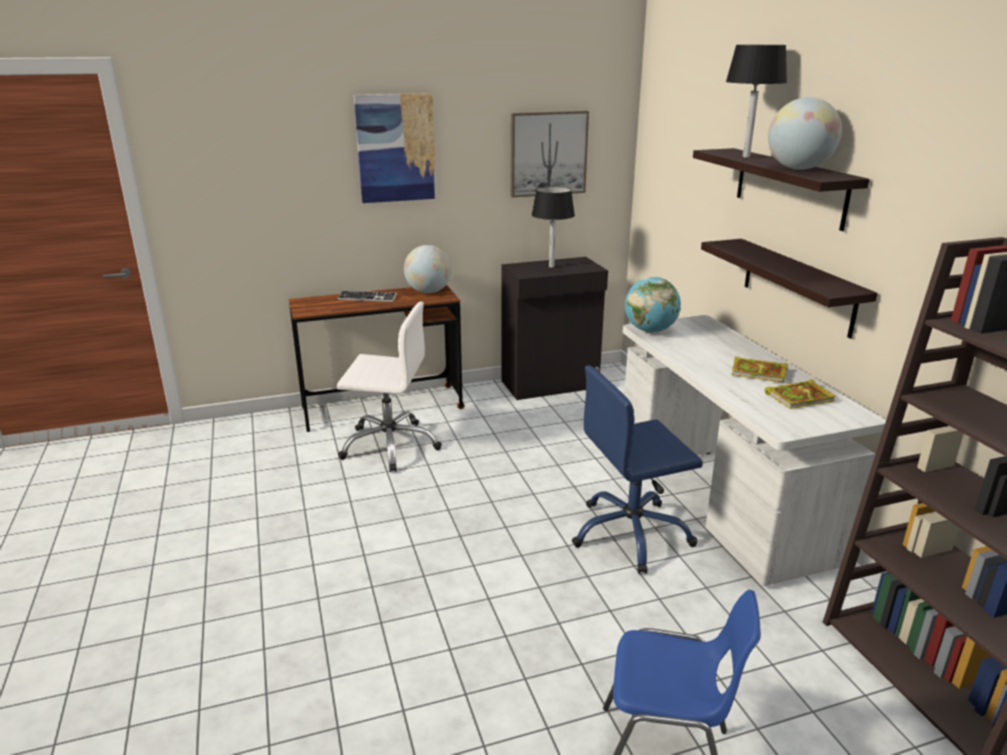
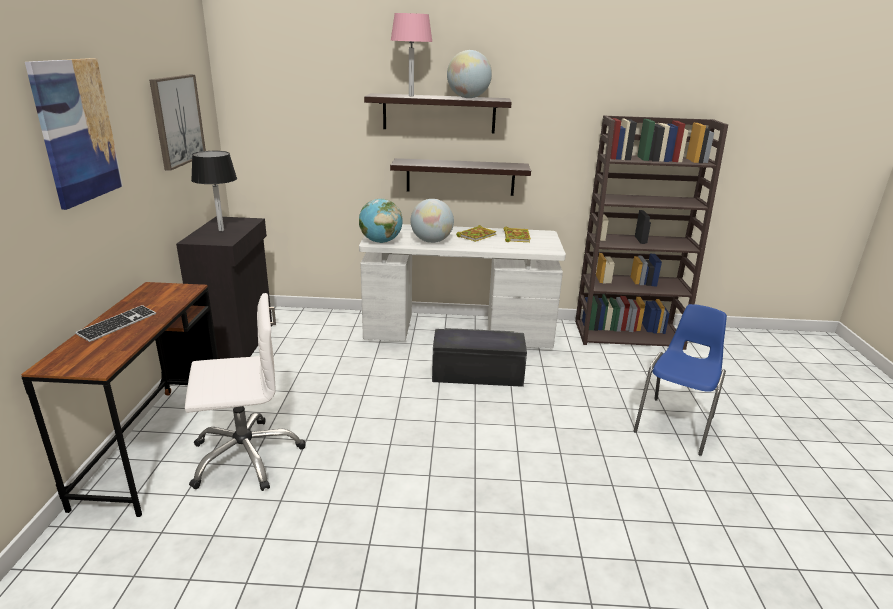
camera: 70 degrees left, 0 degrees up
(390, 445) = (246, 456): white office chair -> white office chair turned 45 degrees clockwise
(428, 292) = (158, 293): globe -> globe (431, 241)
(631, 534) = (477, 373): blue office chair -> black storage box
(746, 157) = (411, 96): black table lamp -> pink table lamp

